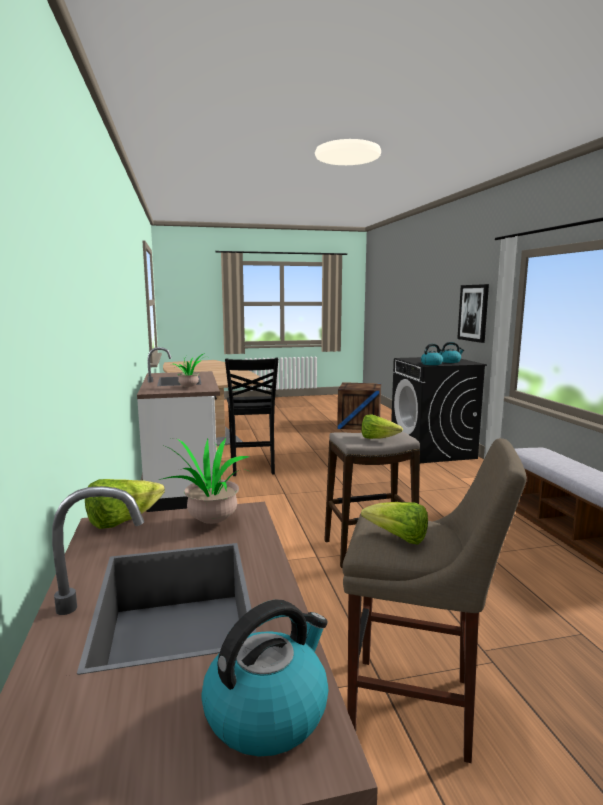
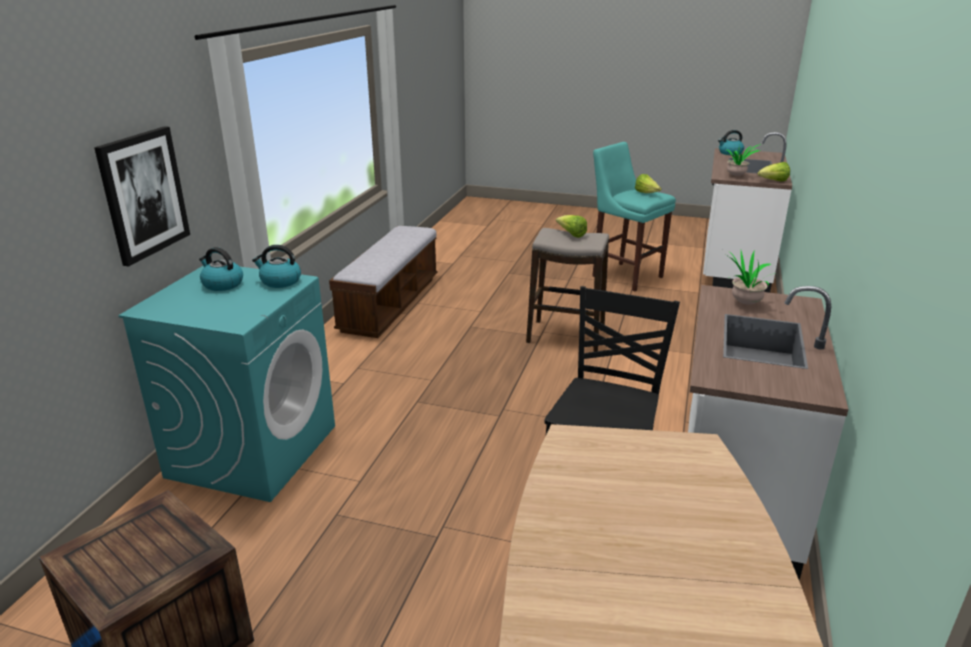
camera: 150 degrees left, 15 degrees up
(418, 707) = (624, 275): beige stool -> turquoise stool
(432, 451) = (253, 450): black washing machine -> turquoise washing machine

